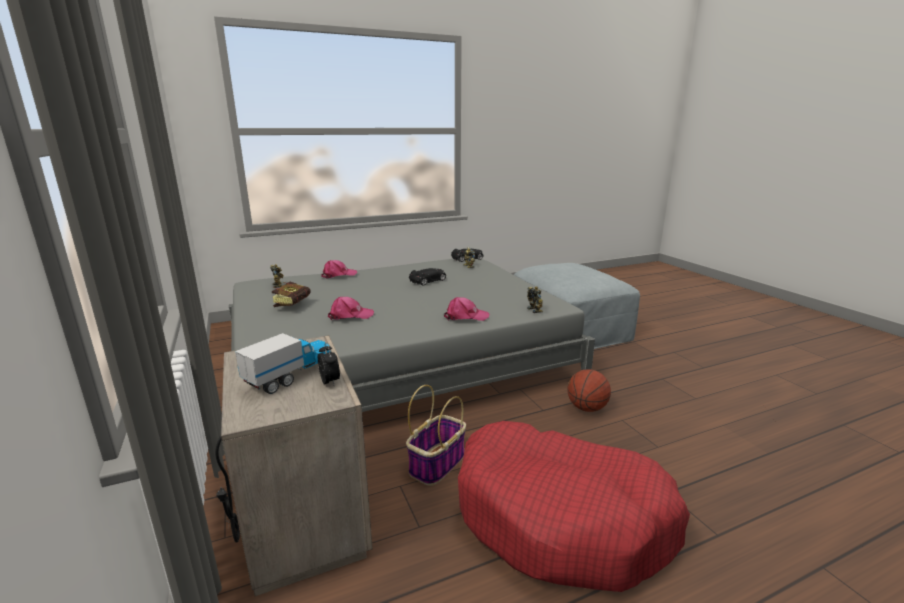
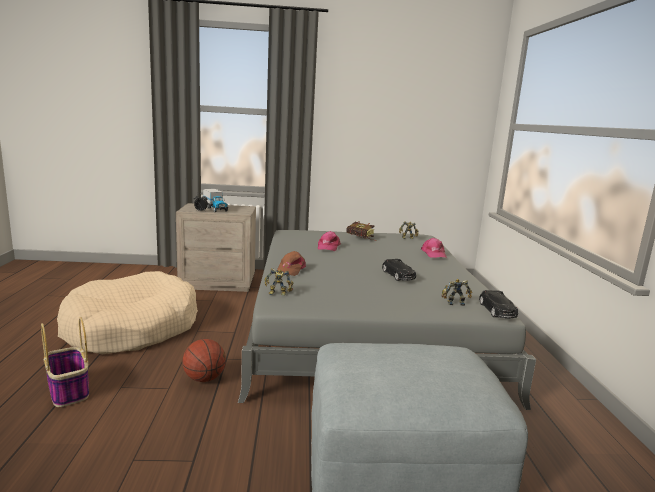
camera: 110 degrees right, 5 degrees down
(437, 463) = (216, 311): basket -> basket (69, 391)
(465, 316) = (290, 270): pink cap -> brown cap
(561, 517) = (131, 328): red dog bed -> beige dog bed

